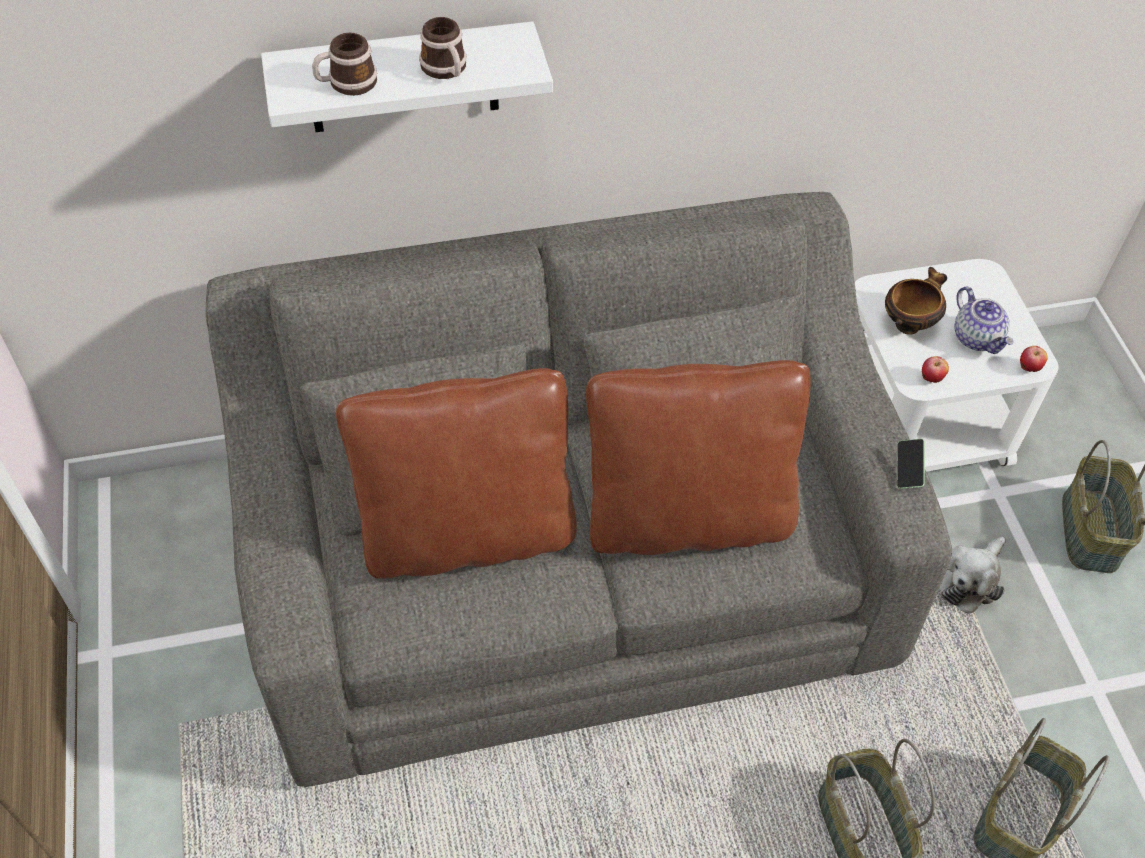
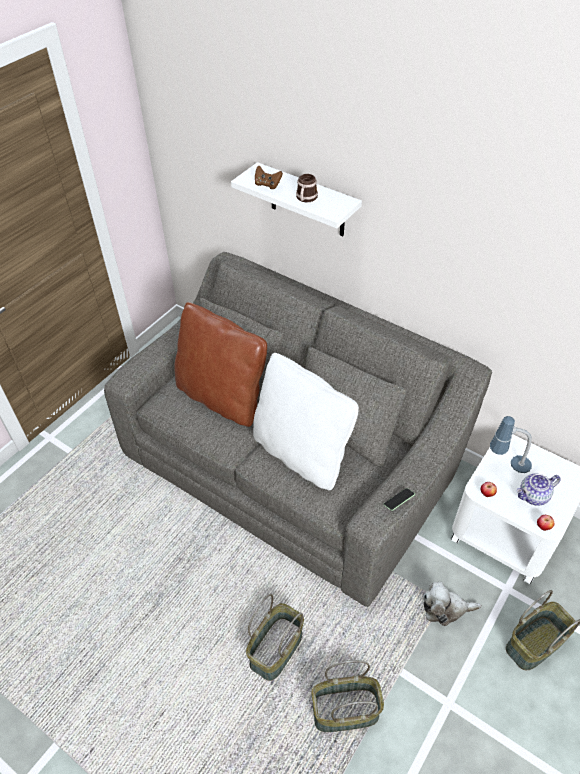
camera: 50 degrees right, 5 degrees down
(346, 83) = (267, 185): mug -> brown game controller
(686, 516) = (301, 453): brown pillow -> white pillow
(908, 323) = (506, 466): bowl -> table lamp
(977, 338) = (533, 496): teapot -> teapot turned 45 degrees clockwise

